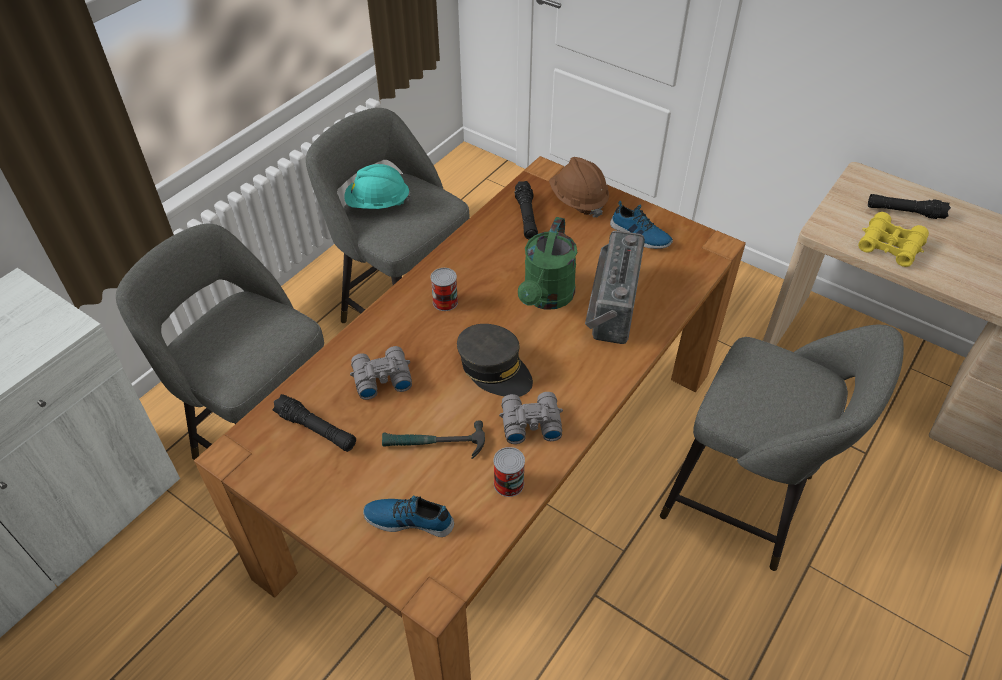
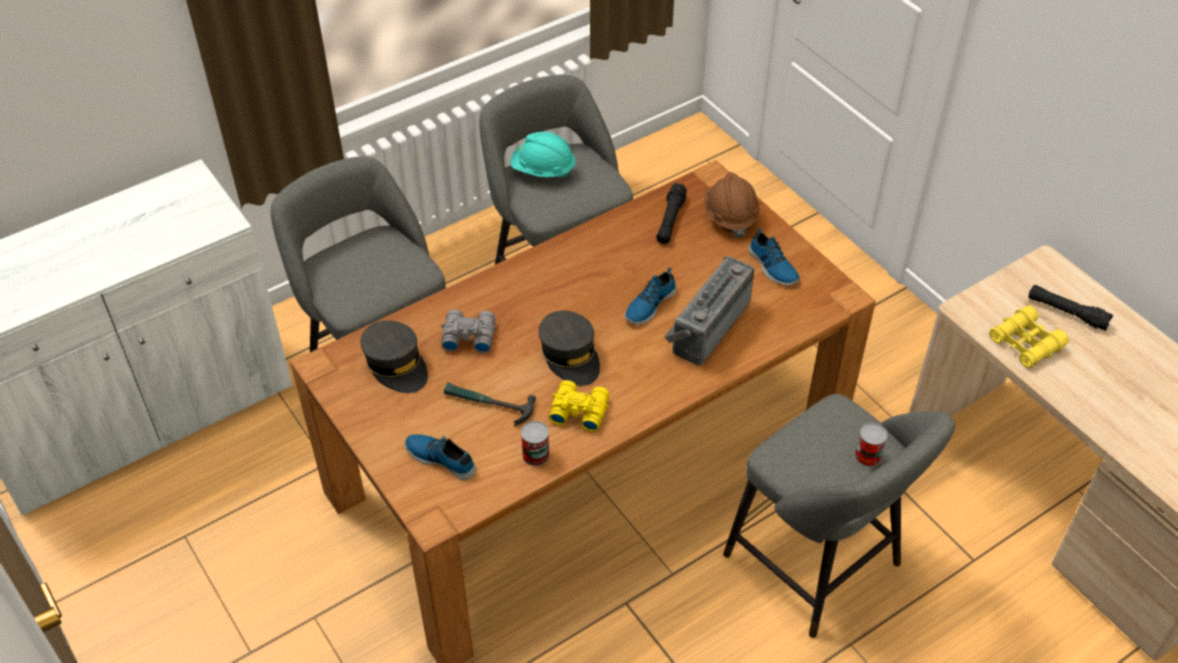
camera: 20 degrees right, 0 degrees up
(316, 429) = (396, 364): black flashlight -> grey cap
(445, 302) = (554, 283): can -> can (867, 455)
(529, 422) = (578, 410): grey binoculars -> yellow binoculars
(546, 298) = (649, 304): green watering can -> shoe

